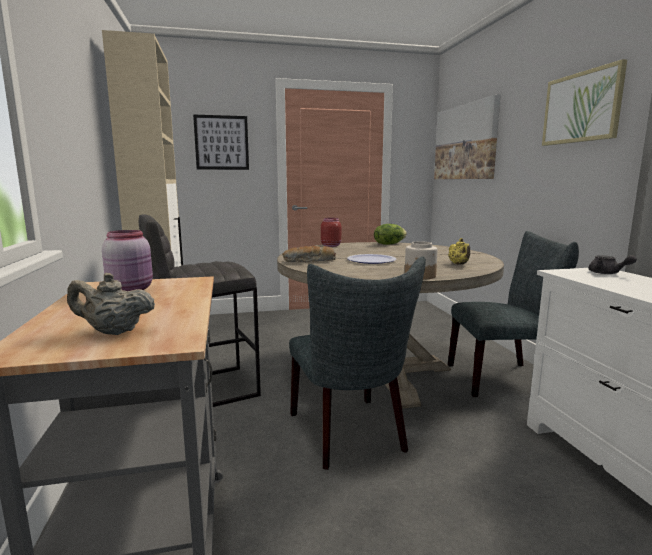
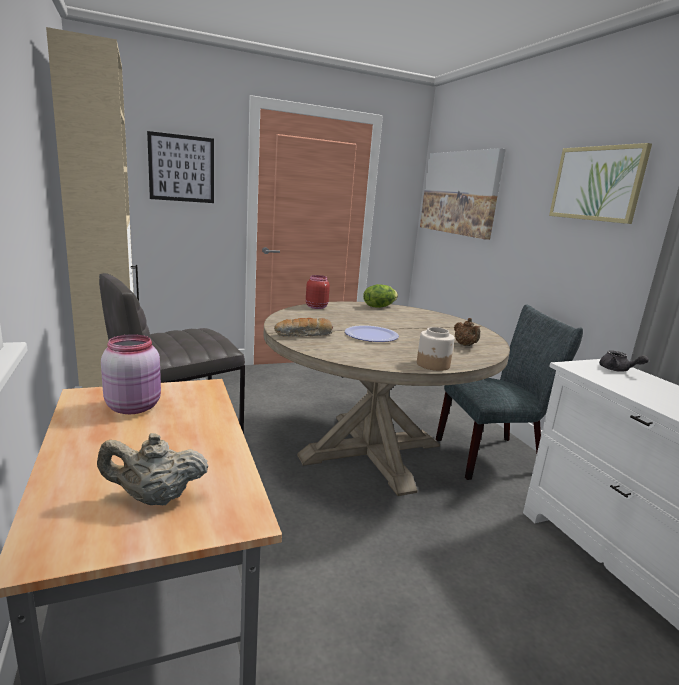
camera: 10 degrees left, 5 degrees up
(350, 435) = (350, 531): grey chair -> none
(459, 264) = (465, 345): yellow teapot -> brown teapot

